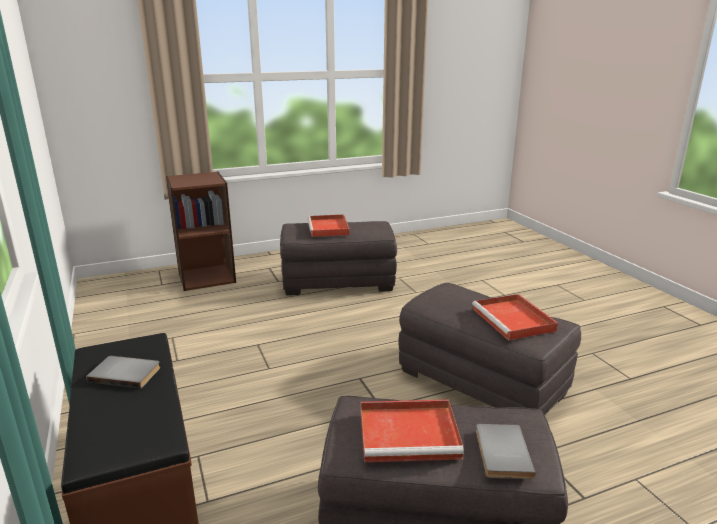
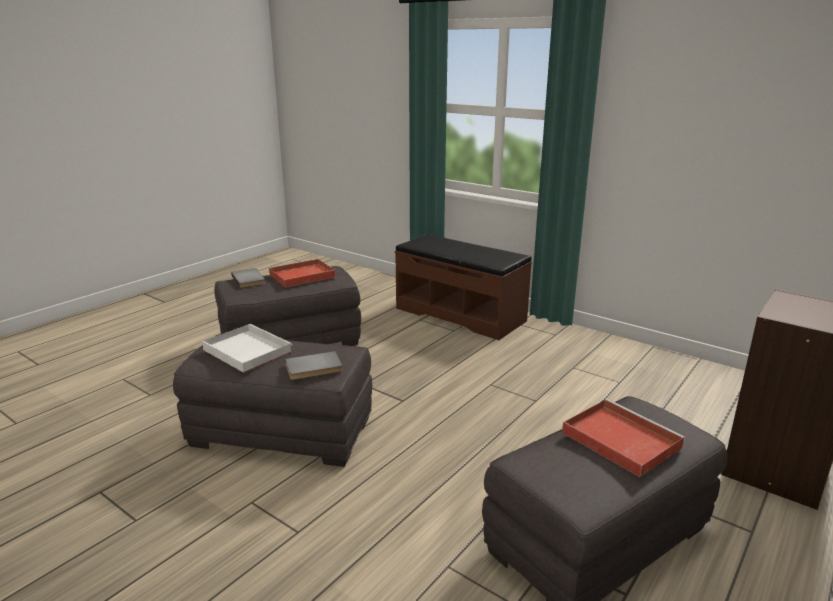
camera: 150 degrees right, 0 degrees up
(126, 373) = (476, 253): grey book -> grey book (314, 368)
(514, 320) = (246, 350): red tray -> white tray

